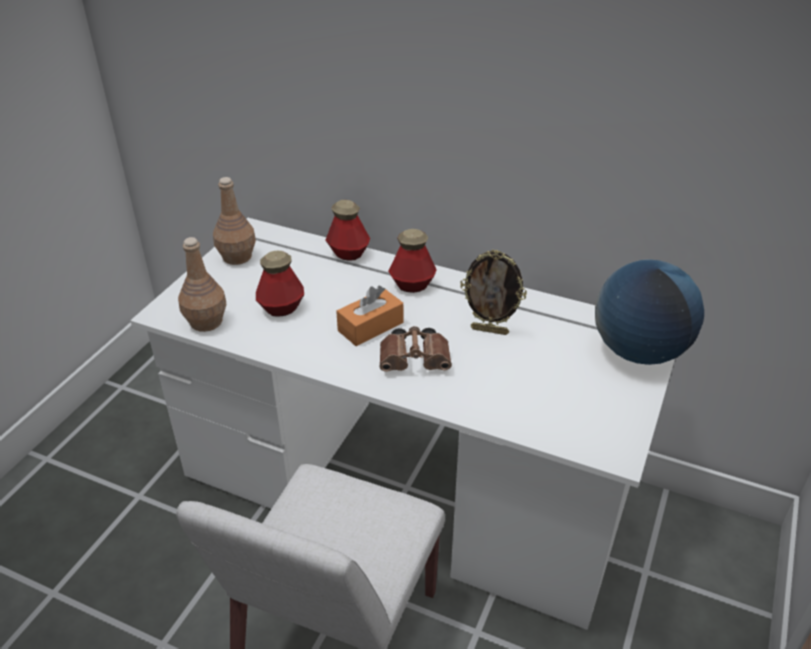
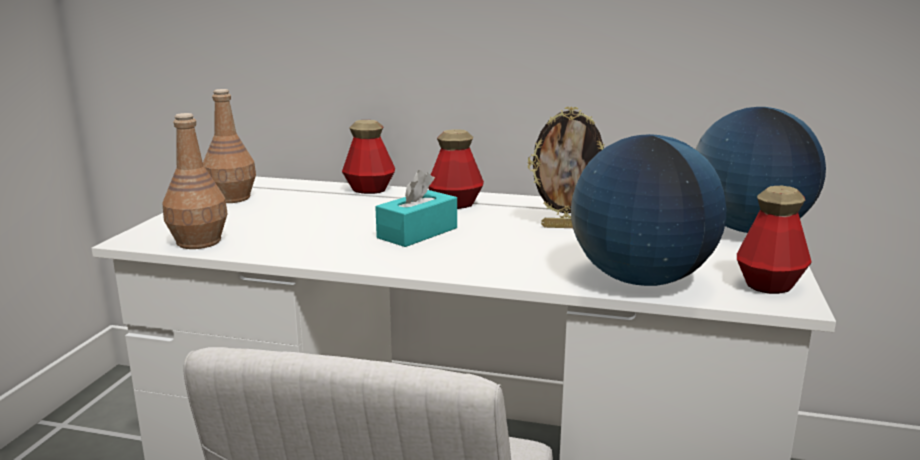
camera: 10 degrees left, 20 degrees down
(281, 308) = (298, 227): bottle -> bottle (769, 285)
(370, 327) = (417, 233): orange tissue box -> turquoise tissue box
(416, 361) = (488, 252): brown binoculars -> none
(518, 413) = (641, 280): none -> globe

